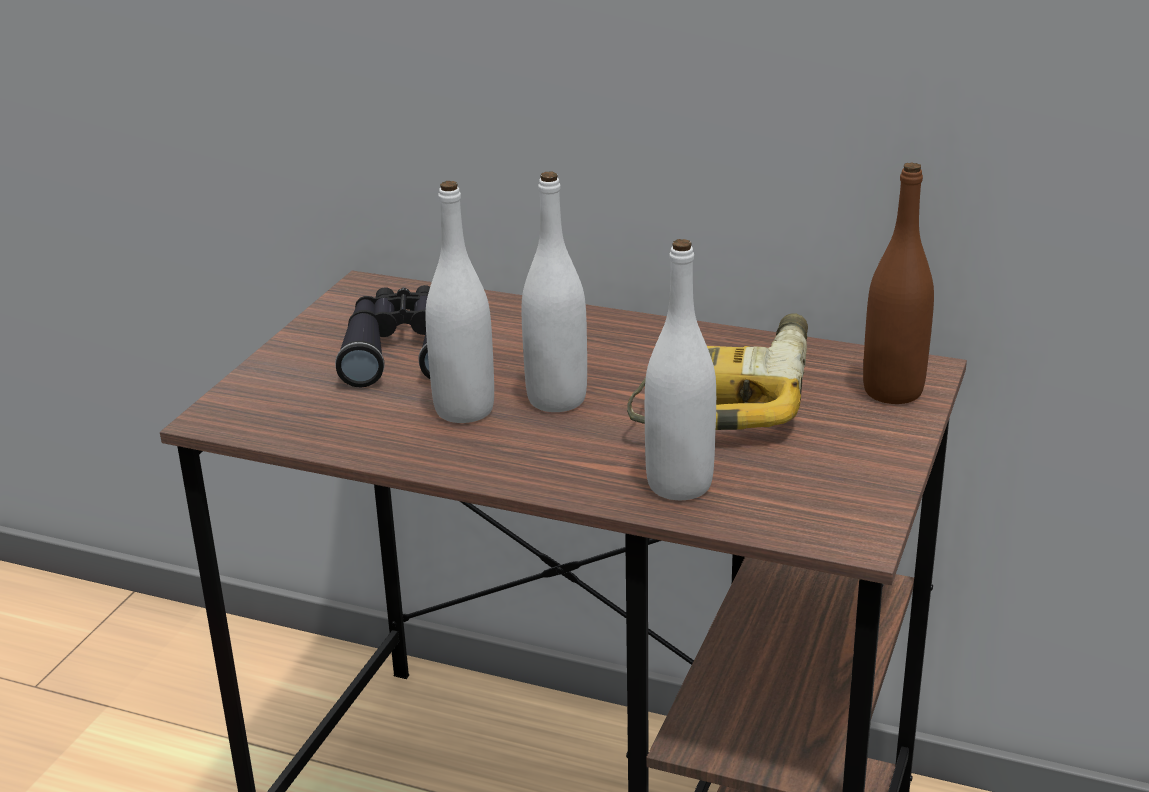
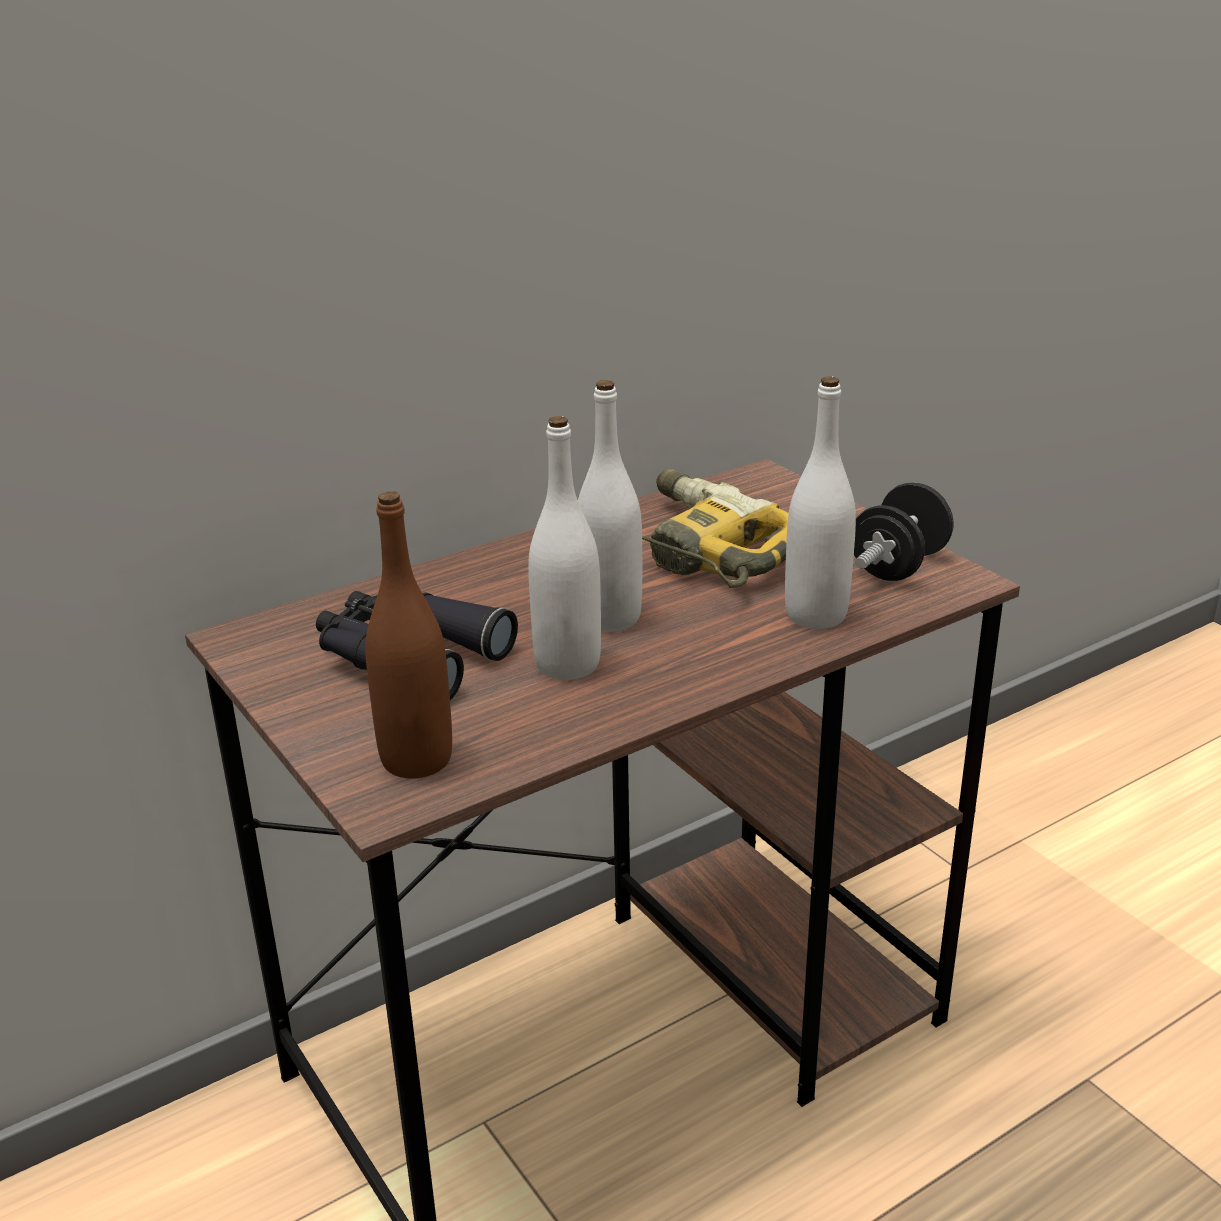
camera: 55 degrees left, 0 degrees up
(834, 495) = (898, 566): none -> black dumbbell
(892, 391) = (780, 495): brown bottle -> brown bottle (416, 760)

